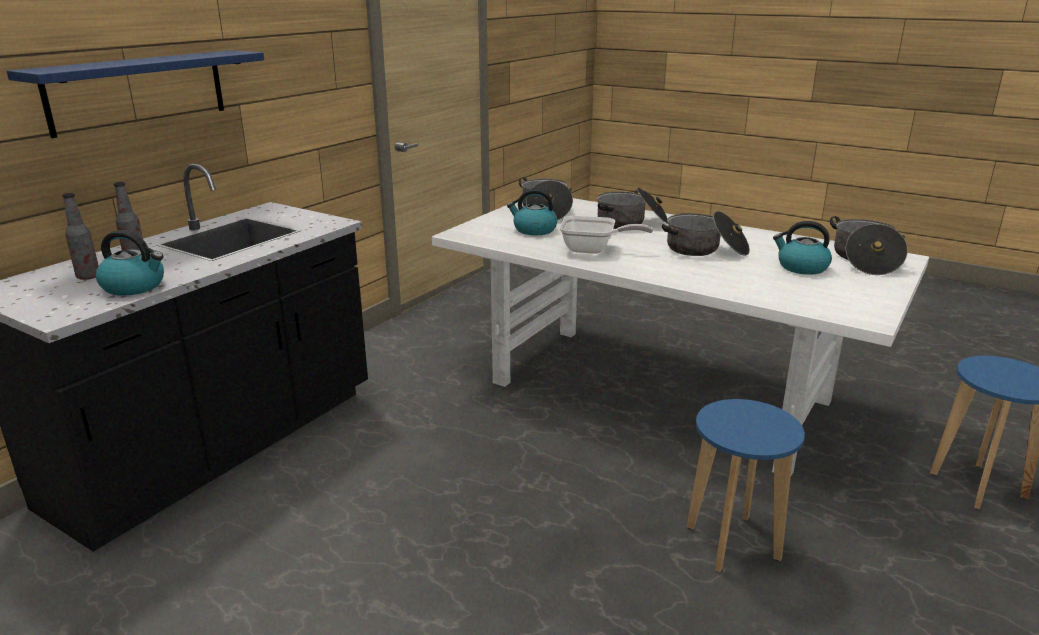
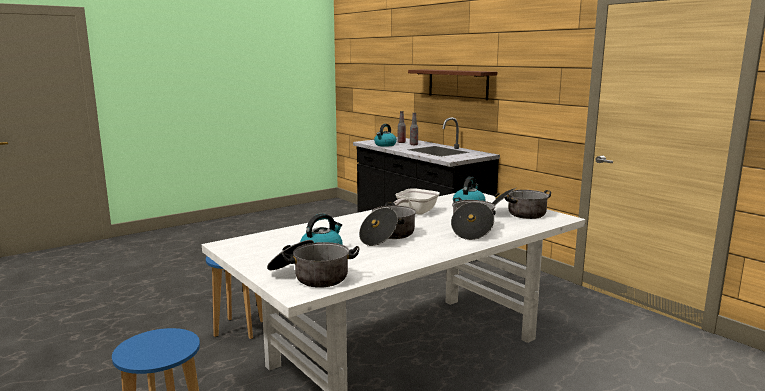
camera: 110 degrees right, 10 degrees down
(138, 91) = (457, 84): blue shelf -> brown shelf

